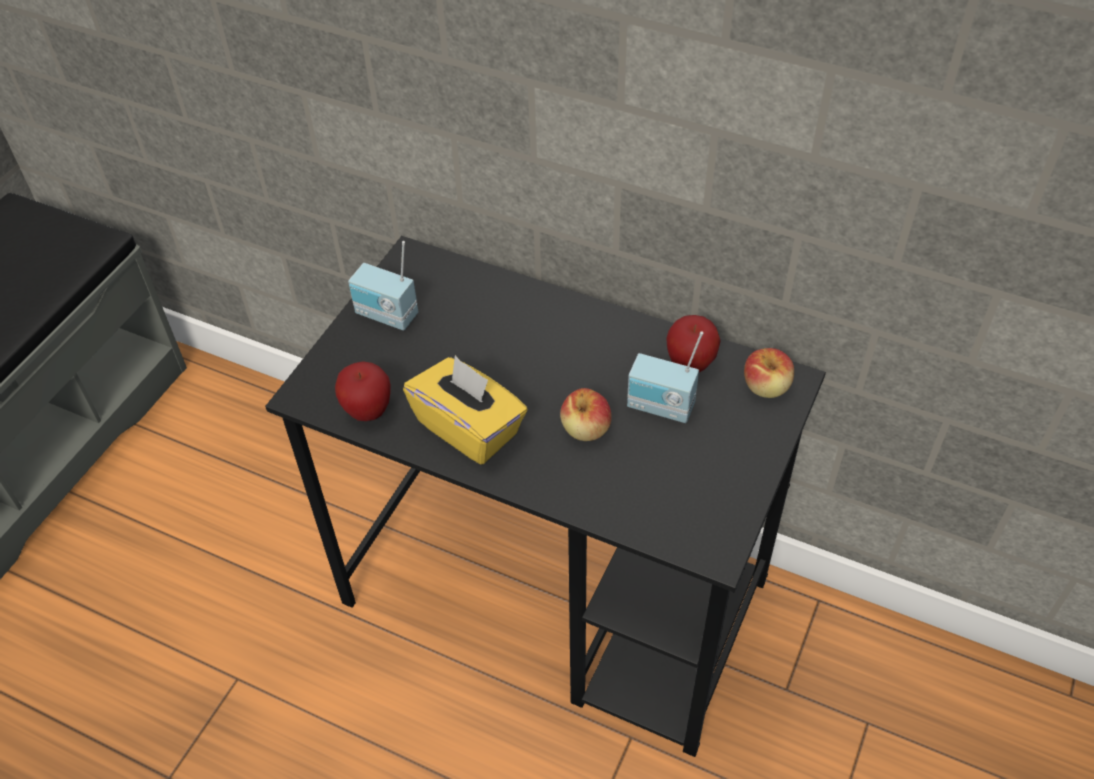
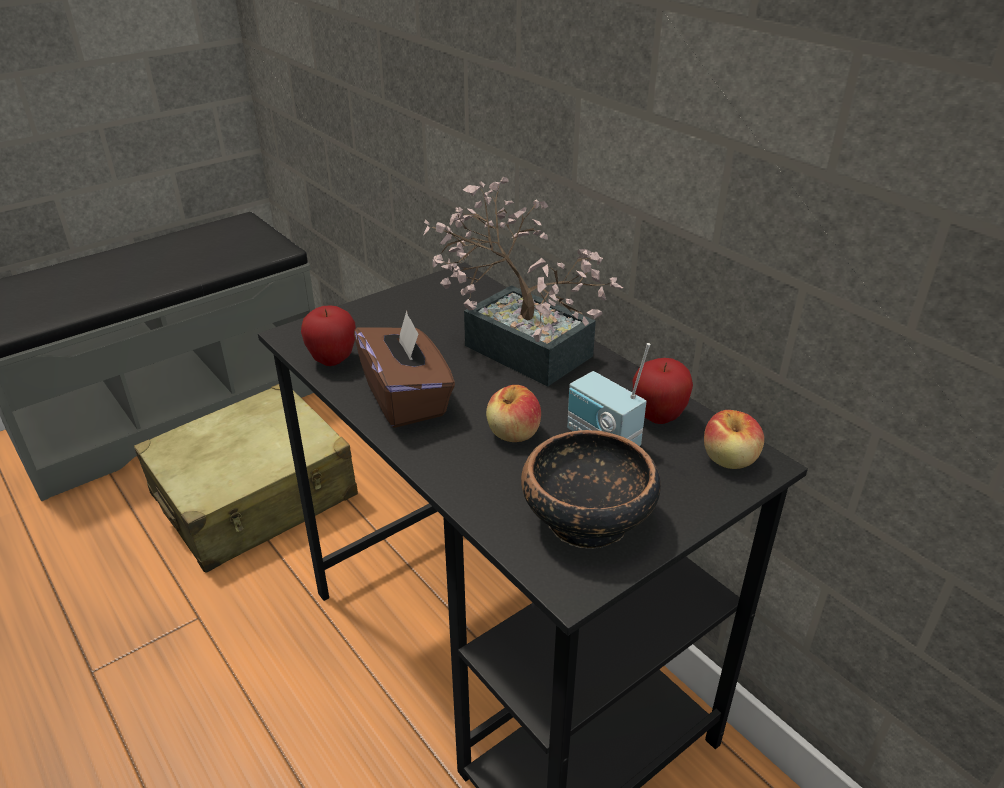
camera: 25 degrees right, 15 degrees down
(200, 529) = (255, 496): none -> beige suitcase
(386, 316) = (405, 305): radio -> none
(469, 428) = (406, 398): yellow tissue box -> brown tissue box
(525, 327) = (517, 344): none -> potted plant
(694, 491) = (586, 520): none -> bowl

